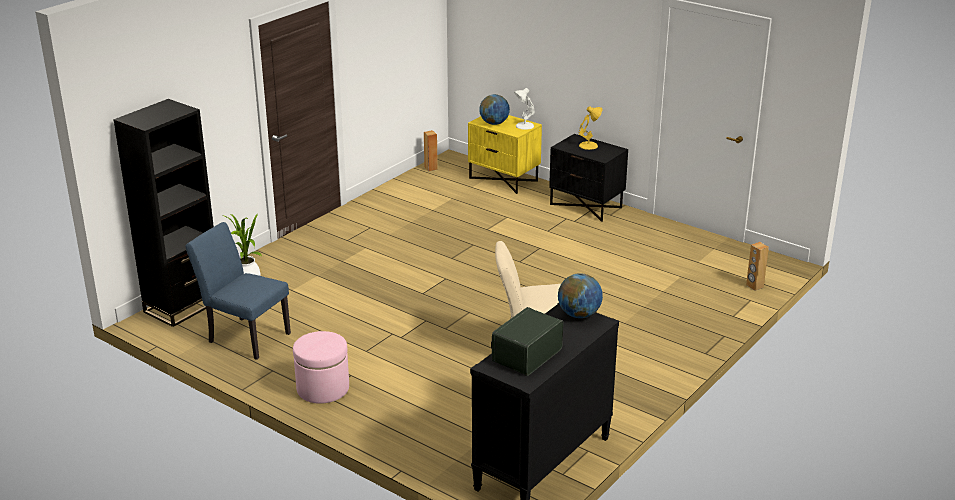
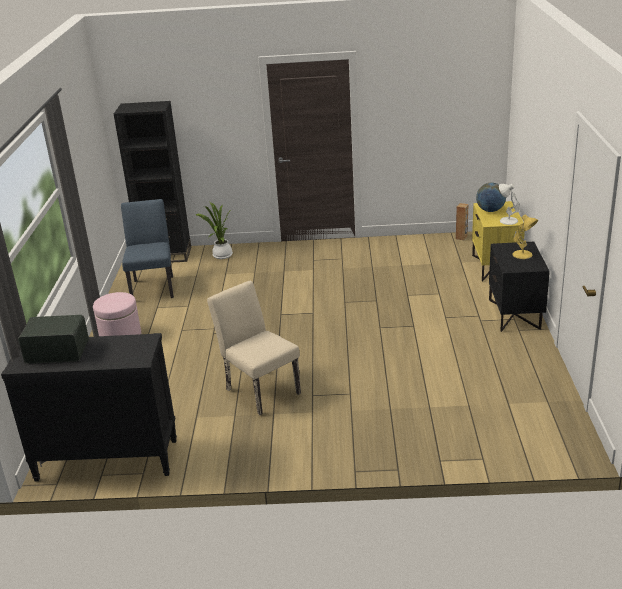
camera: 55 degrees right, 0 degrees up
(579, 314) = (142, 348): globe -> none
(754, 286) = (512, 451): brown speaker -> none

